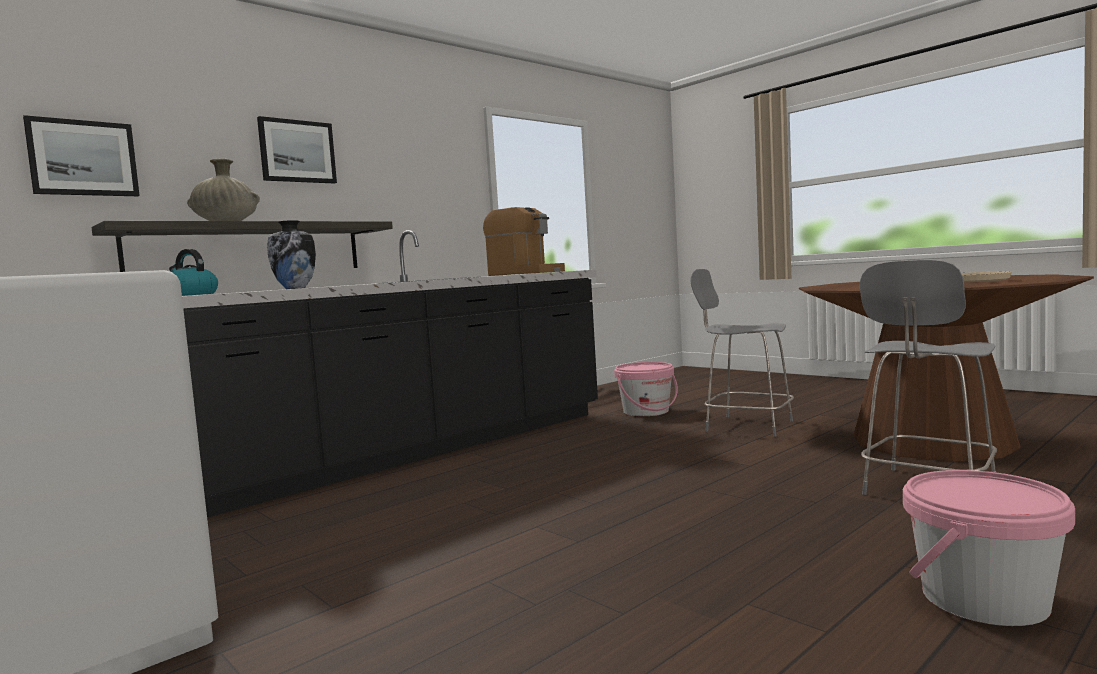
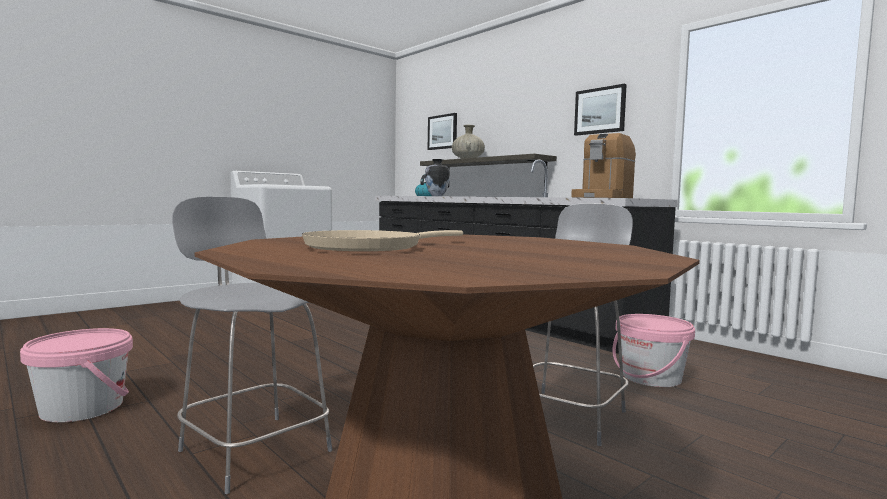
camera: 90 degrees right, 0 degrees up
(297, 151) = (521, 110): picture -> picture (600, 110)

